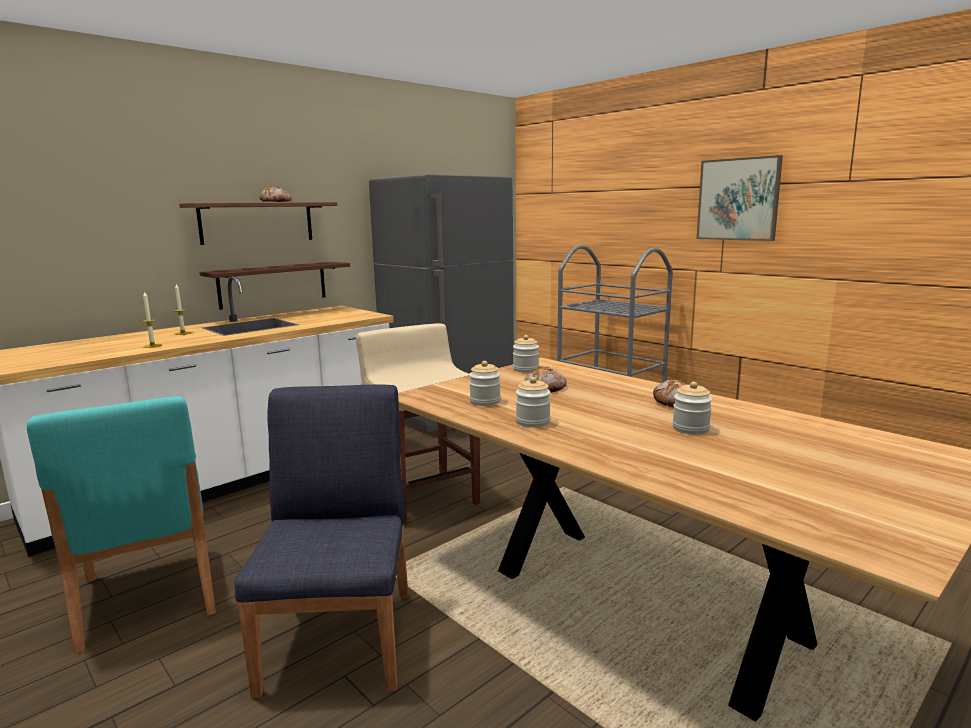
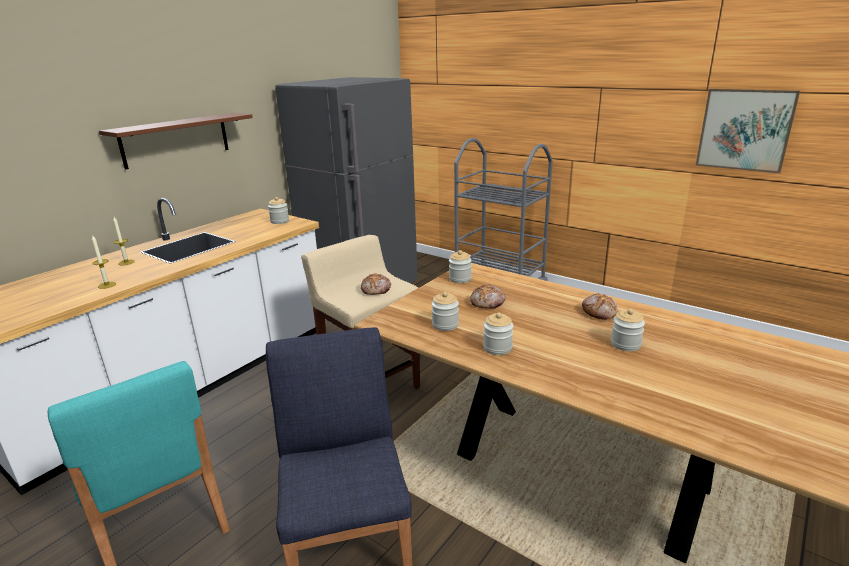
camera: 10 degrees left, 10 degrees up
(273, 284) = (197, 197): brown shelf -> none
(276, 202) = (194, 119): bread -> bread (376, 289)
(353, 314) = (279, 221): none -> jar
(738, 199) = (611, 100): picture -> picture (745, 130)

